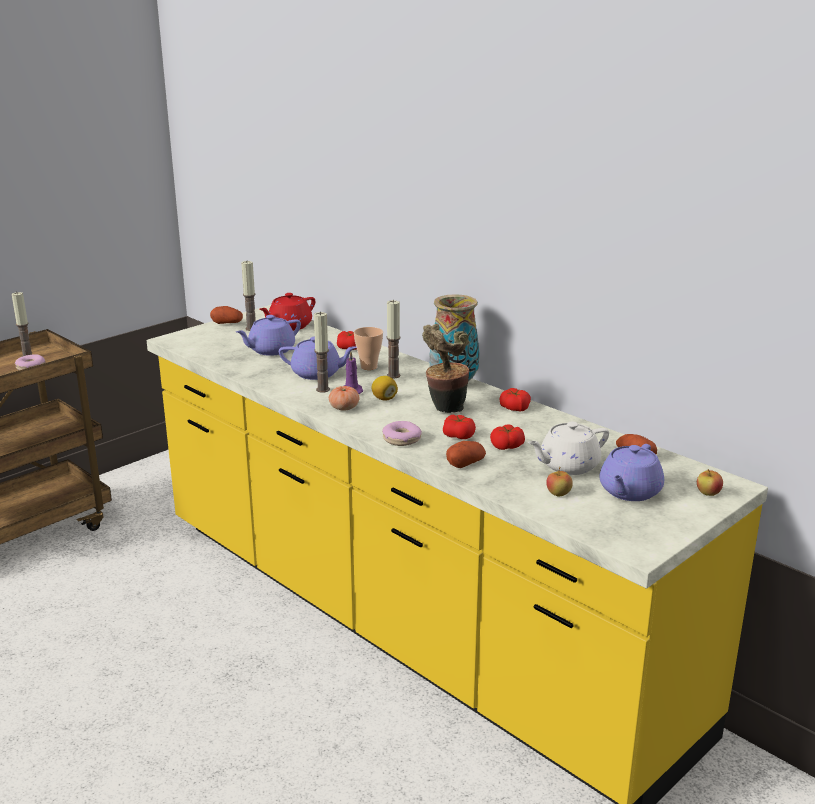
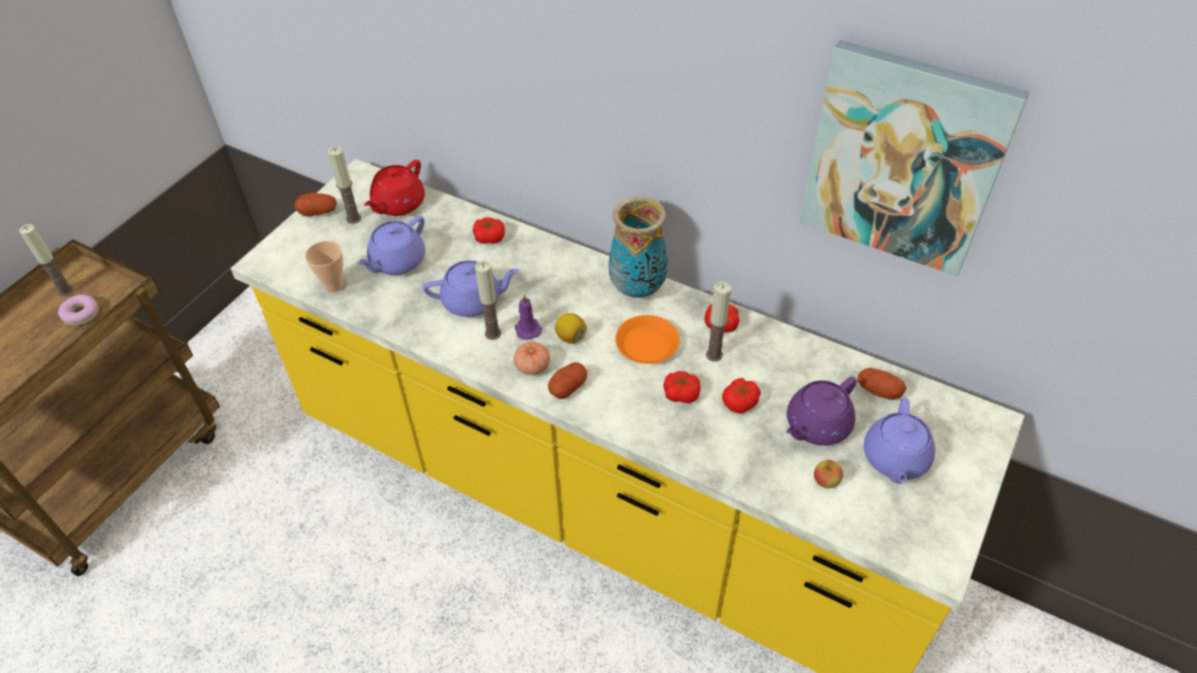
camera: 15 degrees left, 25 degrees up
(369, 367) = (527, 274): cup -> cup (333, 285)
(393, 375) = (562, 286): candle -> candle (714, 354)
(402, 439) = (622, 416): donut -> none
(445, 409) = (647, 344): potted plant -> orange plate
(465, 463) = (709, 447): potato -> potato (568, 387)
(567, 466) = (816, 425): white teapot -> purple teapot
(646, 228) = (903, 159): none -> picture
(708, 493) = (972, 443): apple -> none

